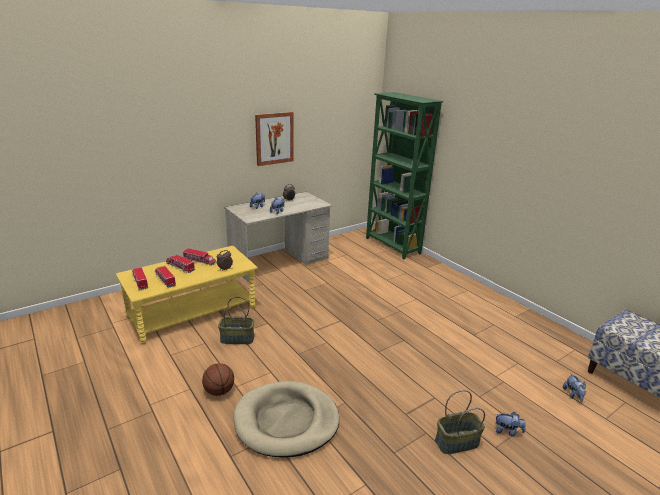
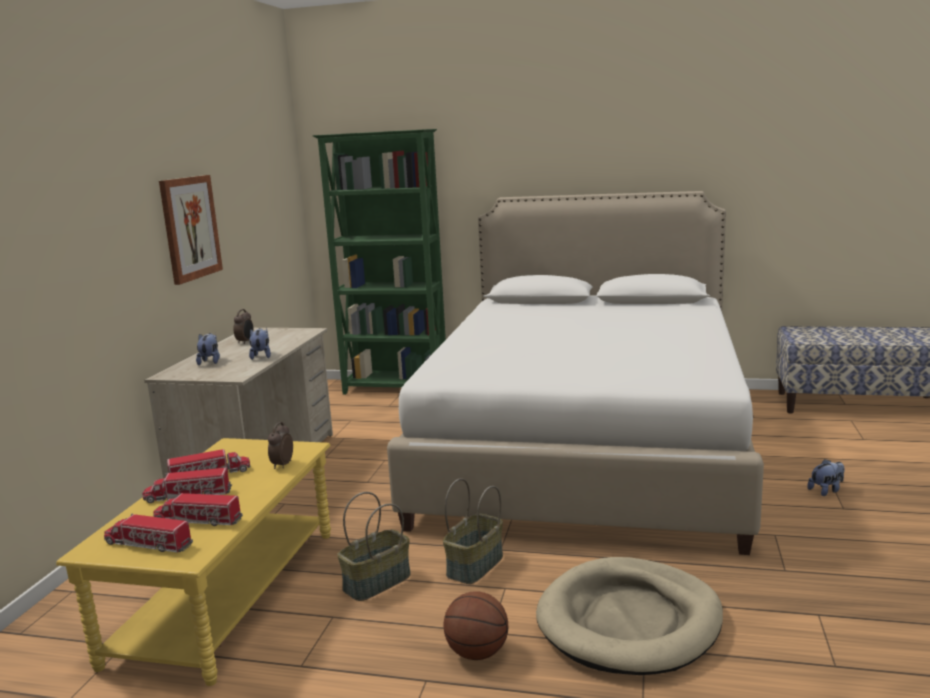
camera: 40 degrees left, 10 degrees down
(422, 326) = (586, 448): none -> white bed
(457, 443) = (812, 525): basket -> basket (475, 566)
(573, 395) = (812, 435): plush toy -> none

